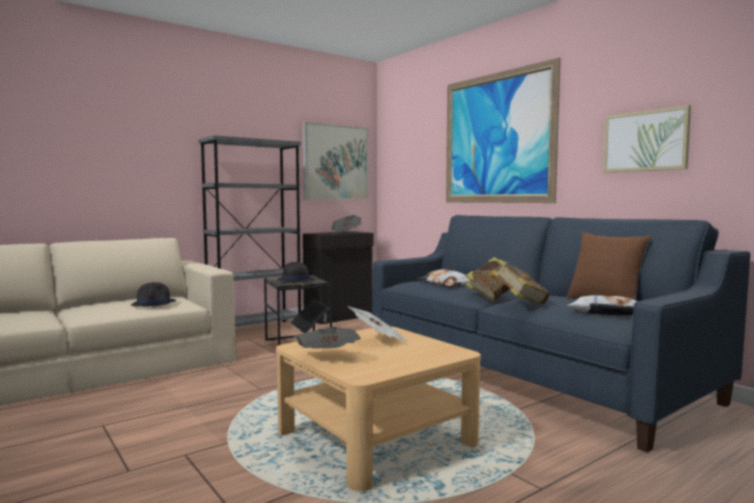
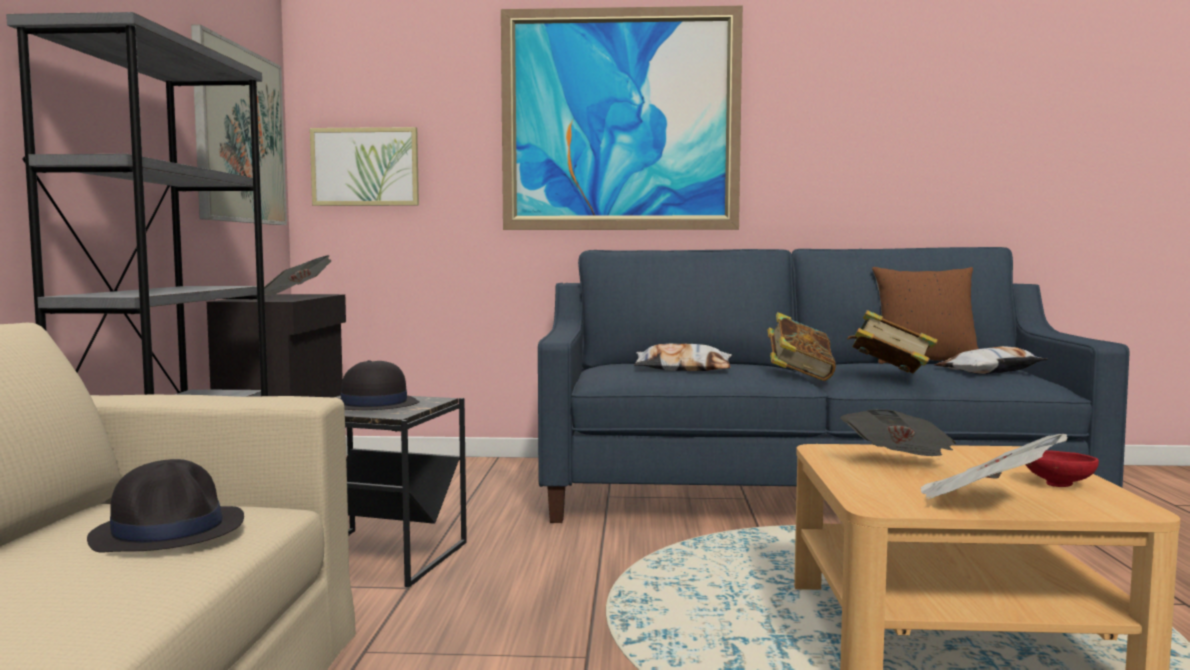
camera: 50 degrees left, 0 degrees up
(393, 363) = (1059, 483): none -> red bowl
(645, 141) = (876, 145): picture -> picture (365, 167)

